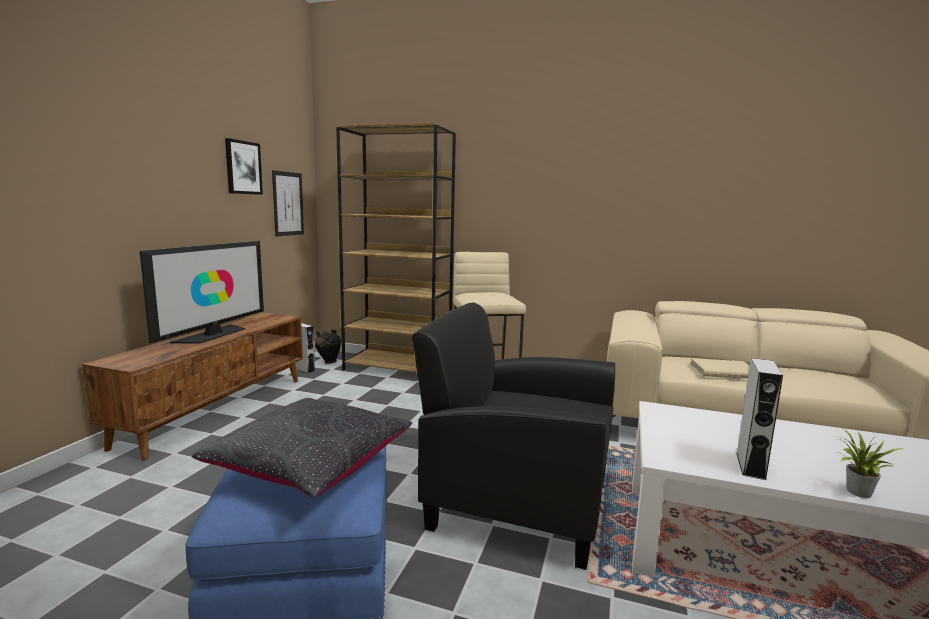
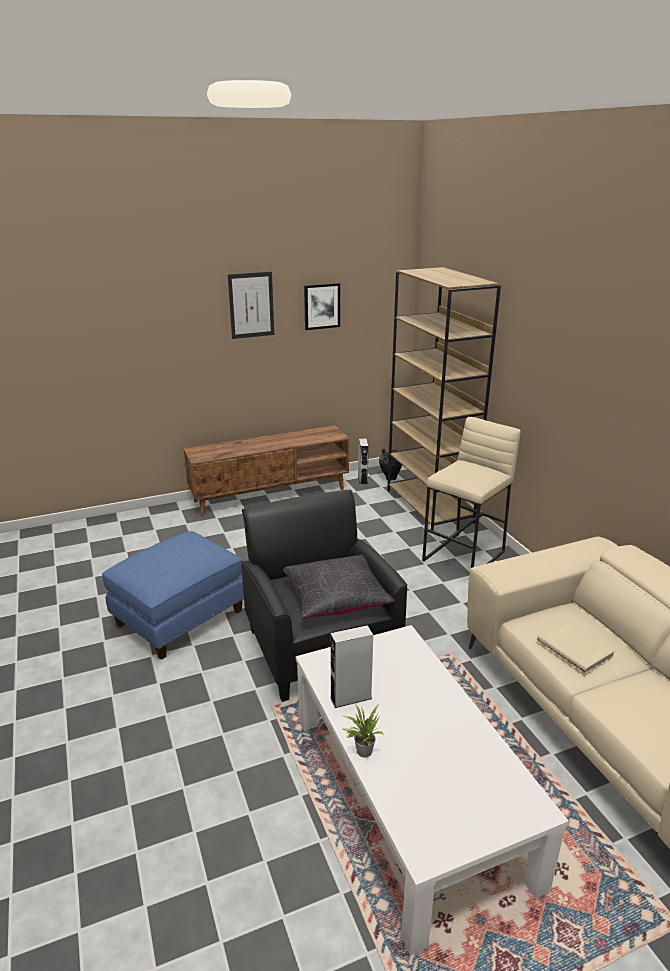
camera: 50 degrees right, 15 degrees up
(213, 334) = (269, 442): television -> none
(288, 204) = (373, 330): picture -> picture (251, 305)
(311, 464) = (167, 561): black pillow -> black pillow (336, 597)

